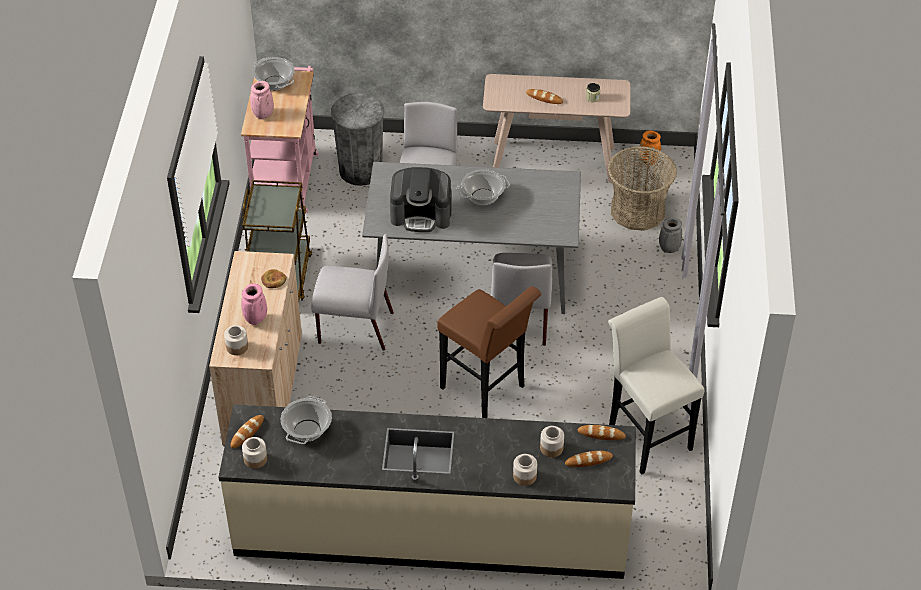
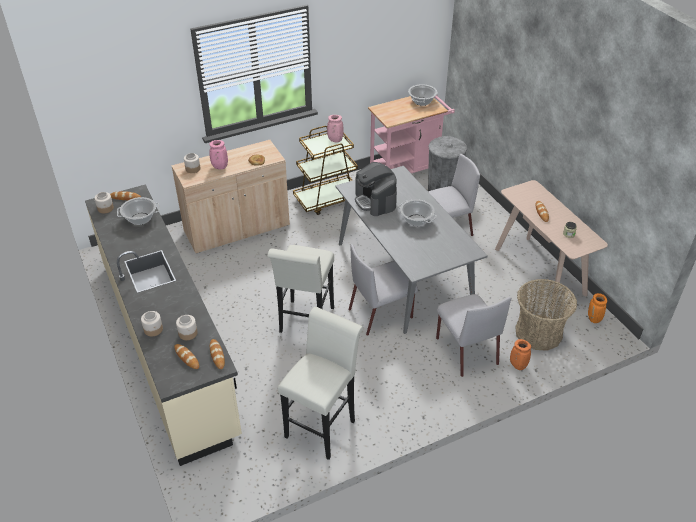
camera: 60 degrees right, 5 degrees down
(263, 115) = (391, 108): pink vase -> pink vase (335, 140)
(354, 328) = (312, 243): grey chair -> grey chair (466, 350)
(487, 390) = (305, 323): brown stool -> white stool
(668, 249) = (517, 365): grey vase -> orange vase

